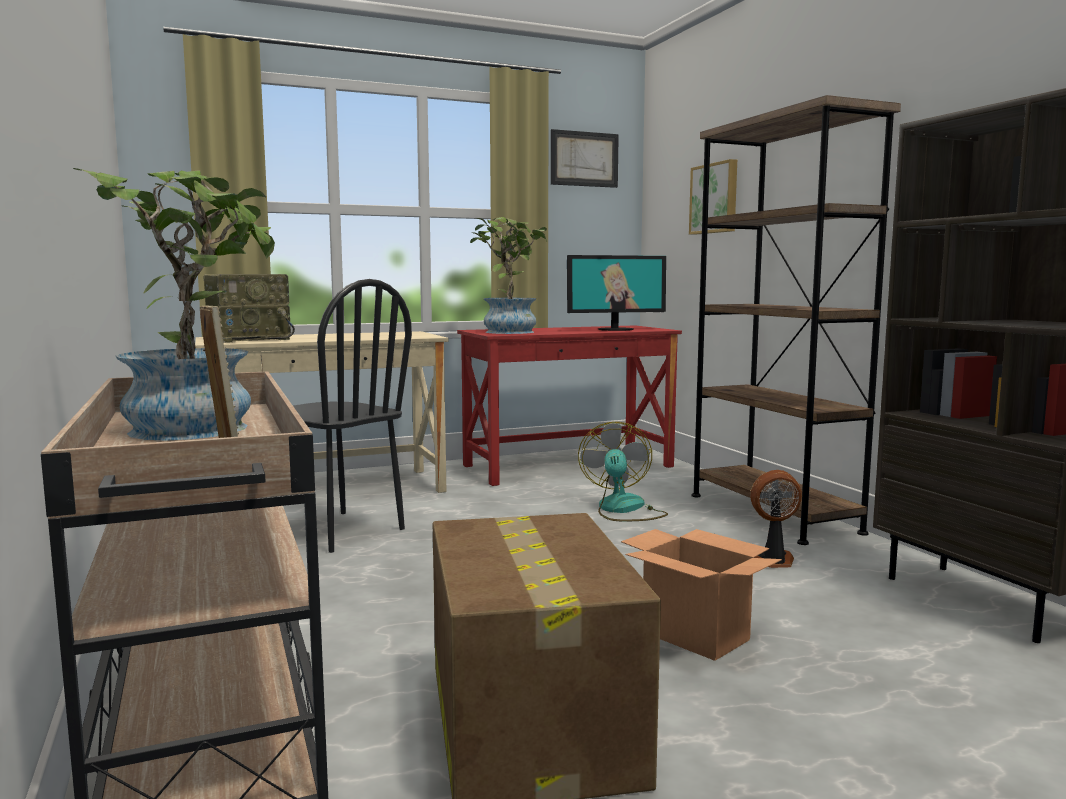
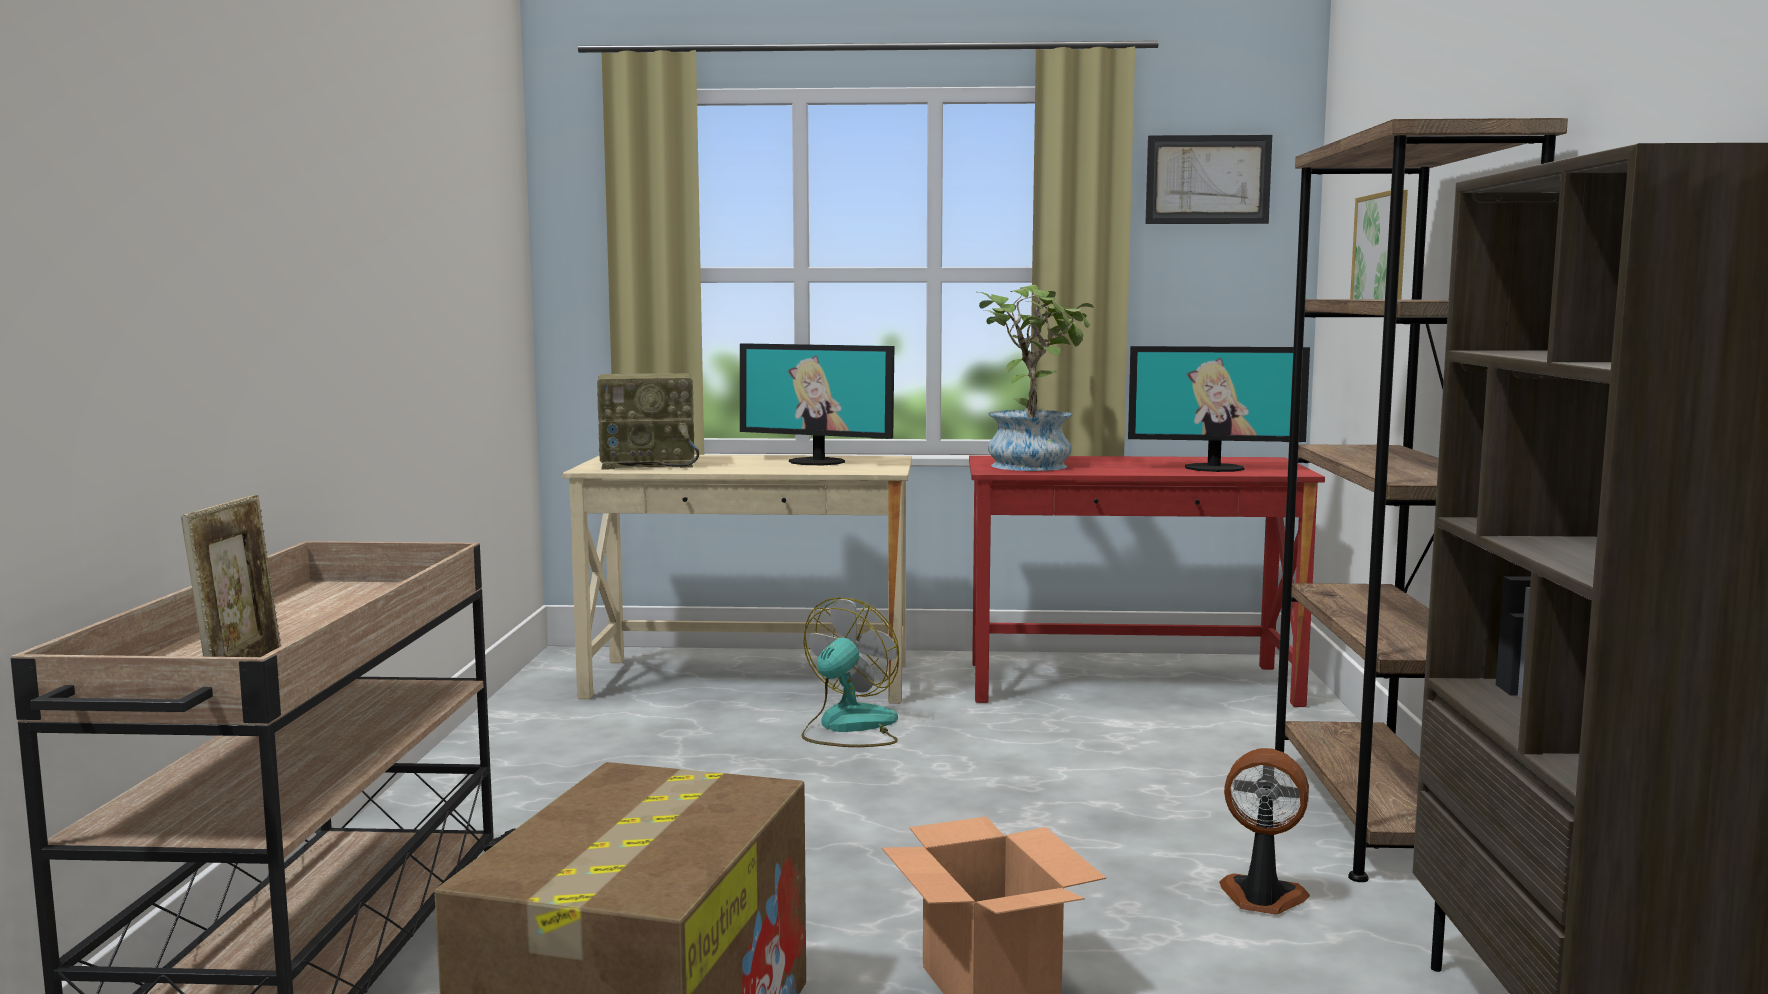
camera: 25 degrees right, 0 degrees up
(200, 425) = (339, 613): potted plant -> none
(339, 531) = (702, 743): black chair -> none
(369, 335) = (817, 461): none -> monitor
(623, 510) = (1127, 771): fan -> fan (848, 727)

